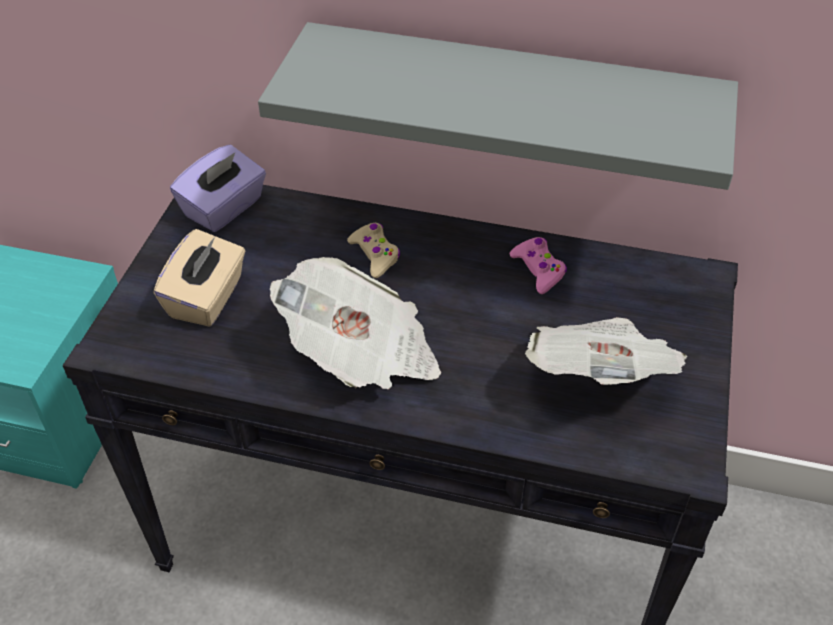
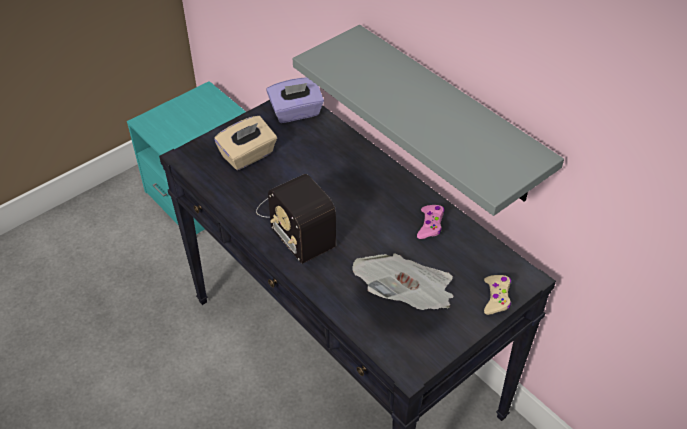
camera: 35 degrees right, 0 degrees up
(362, 354) = (295, 221): newspaper -> radio
(375, 255) = (349, 173): beige game controller -> beige game controller (496, 297)

